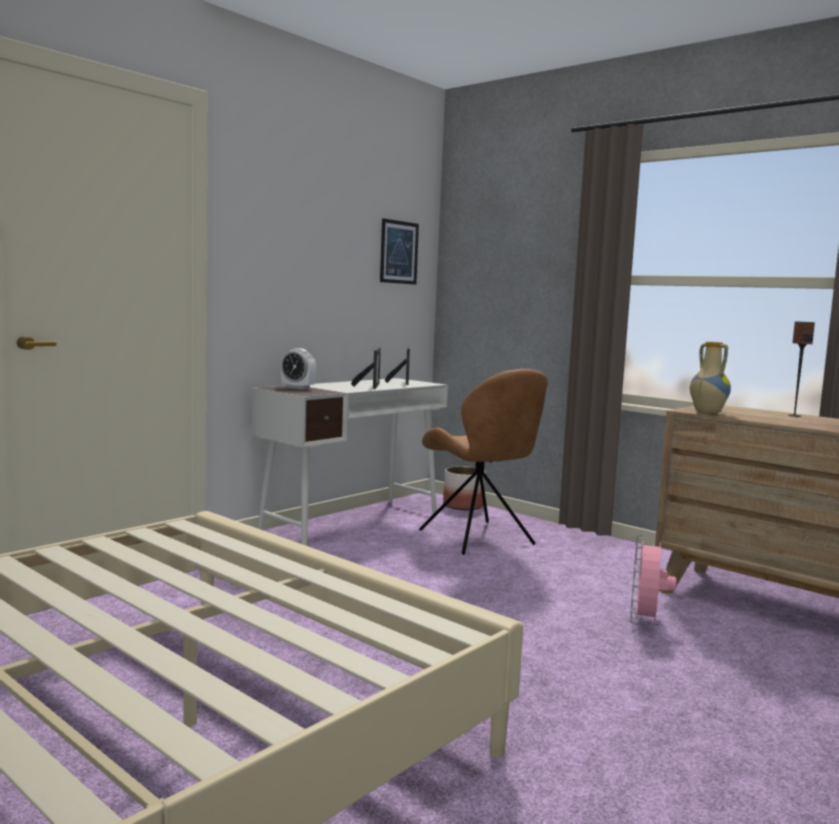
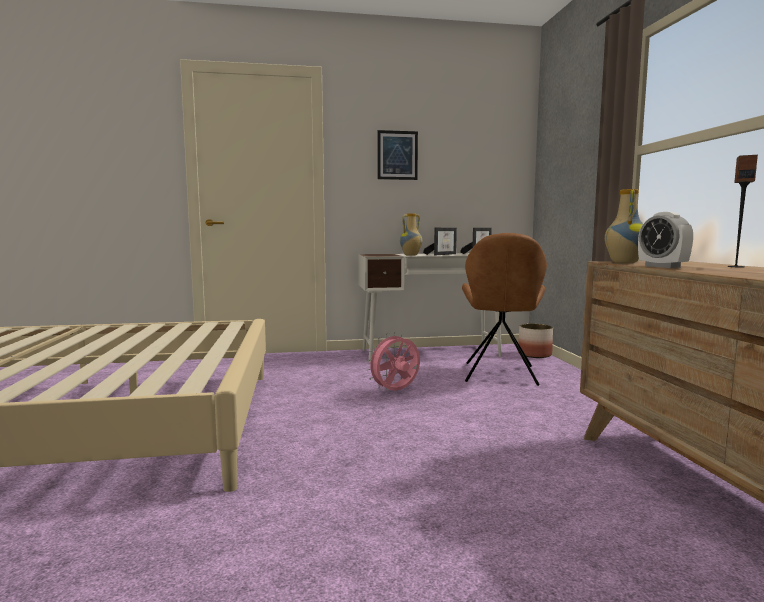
camera: 40 degrees right, 0 degrees up
(298, 388) = (384, 254): alarm clock -> alarm clock (662, 266)
(345, 389) = (411, 255): none -> vase
(399, 252) = (491, 158): picture -> picture (397, 155)
(645, 623) = (516, 453): pink fan -> pink fan (395, 392)

